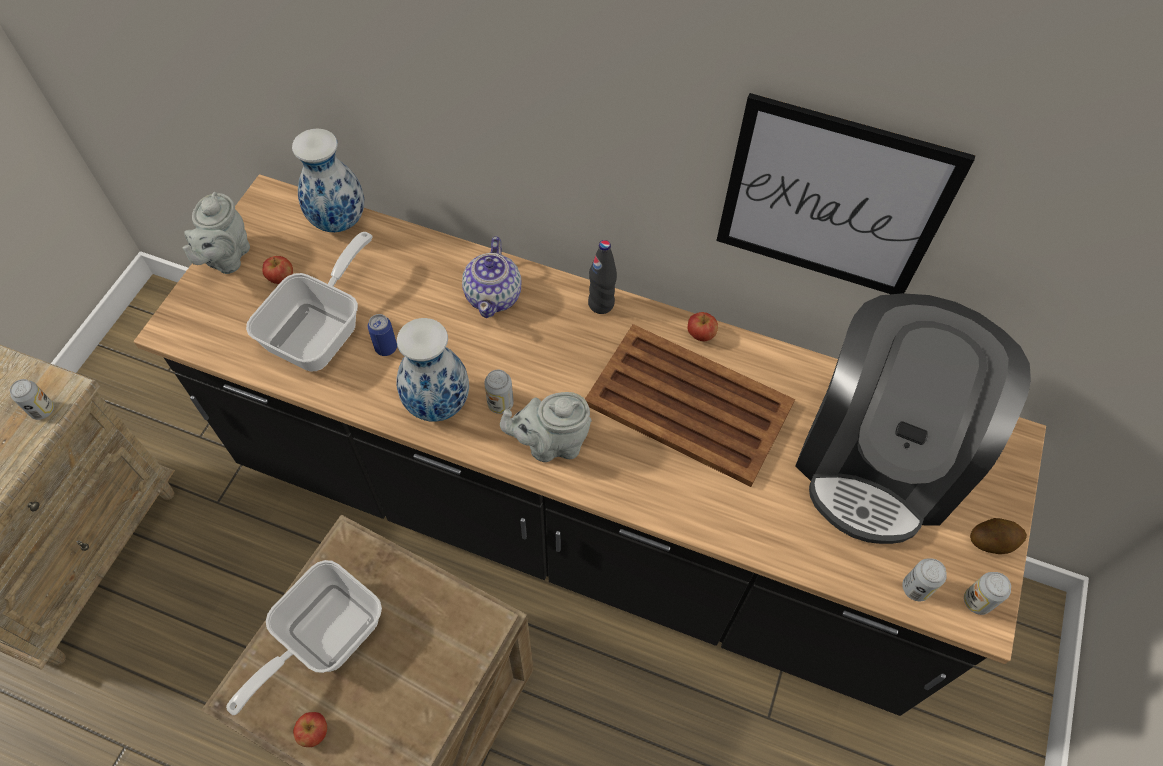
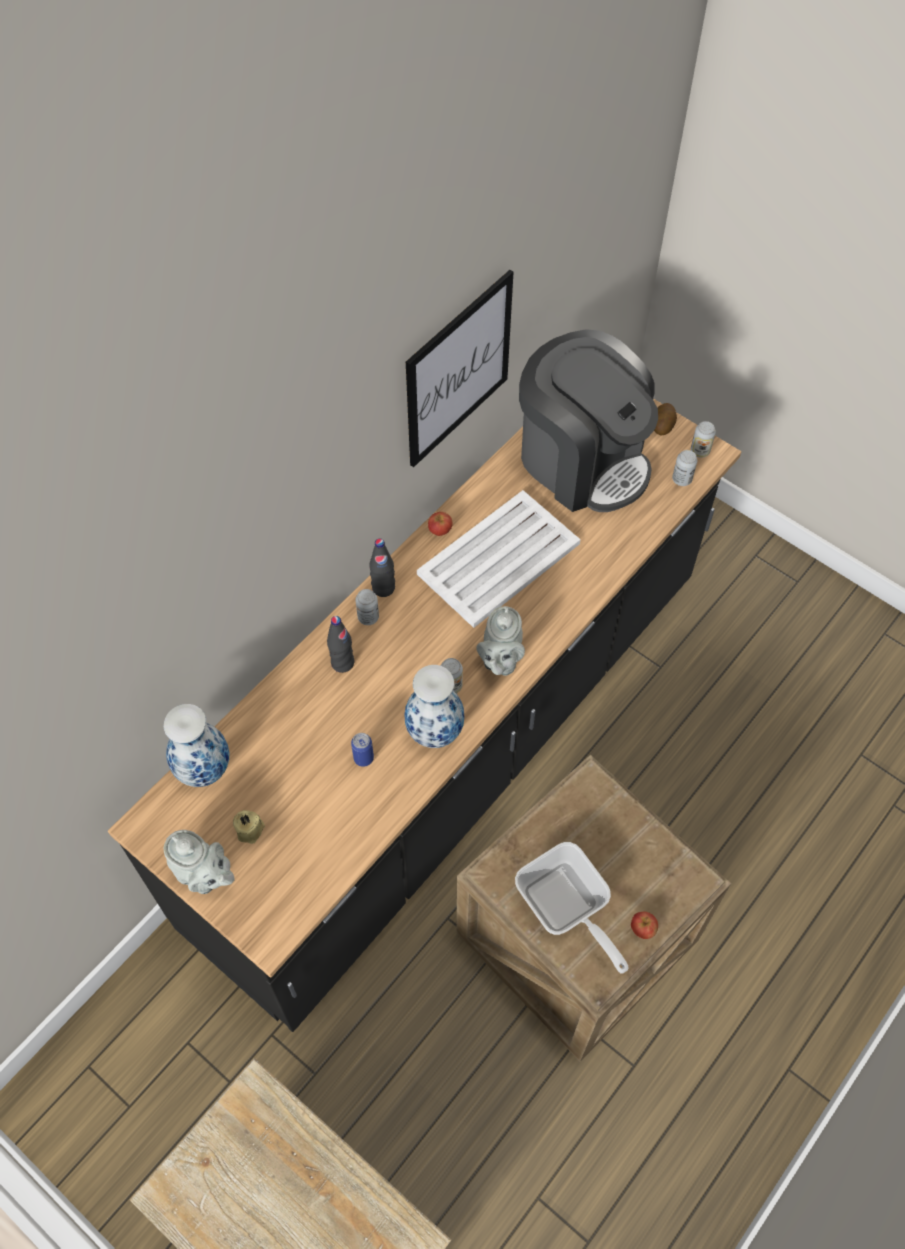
camera: 70 degrees left, 0 degrees up
(42, 410) = (271, 1111): can -> can (368, 617)
(281, 278) = (251, 830): apple -> beige candle
(321, 329) = (323, 806): frying pan -> none
(494, 295) = (342, 663): teapot -> black bottle
(690, 405) = (500, 558): brown tray -> white tray

